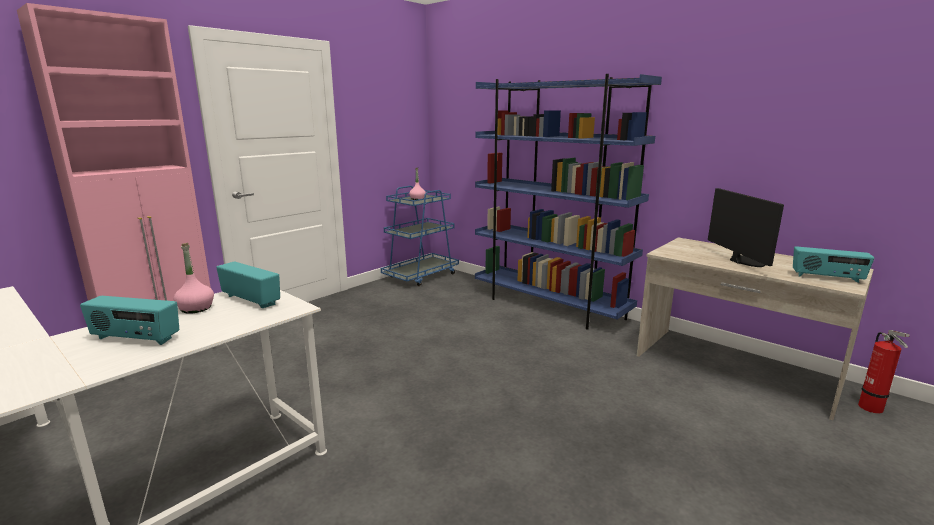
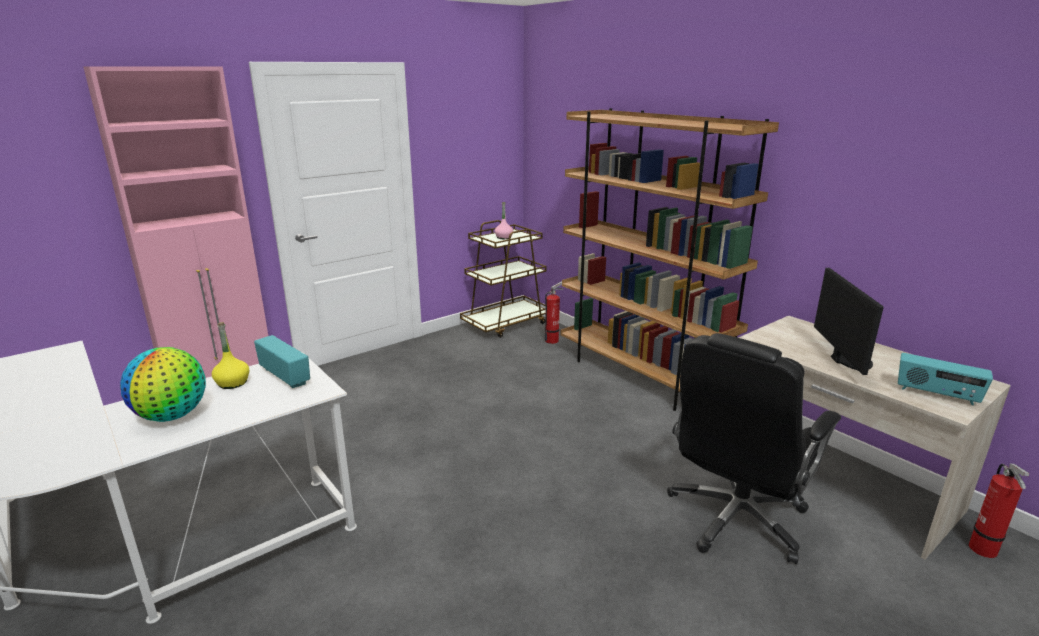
camera: 10 degrees right, 5 degrees up
(135, 339) = (172, 416): radio -> globe
(196, 308) = (232, 383): pink bottle -> yellow bottle
(421, 276) = (506, 323): blue cart -> brown cart
(466, 285) = (553, 340): none -> fire extinguisher
(549, 306) = (640, 376): blue bookcase -> brown bookcase
(672, 406) = (736, 519): none -> black office chair

